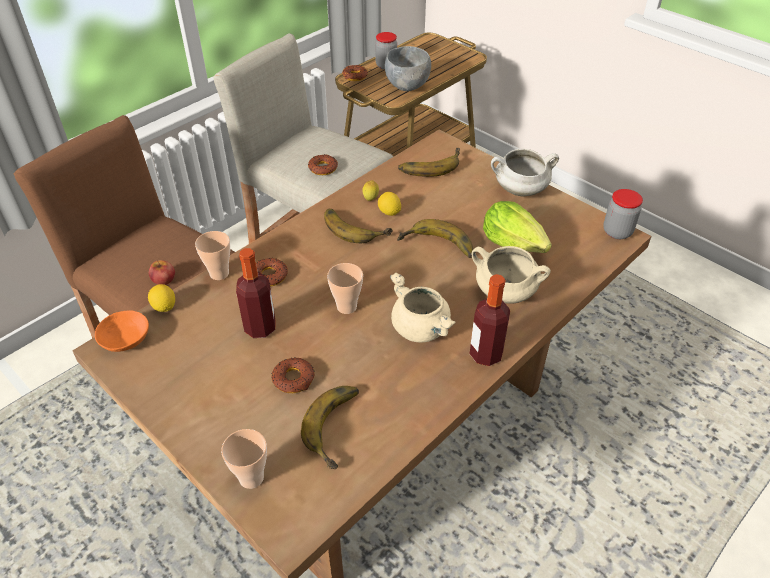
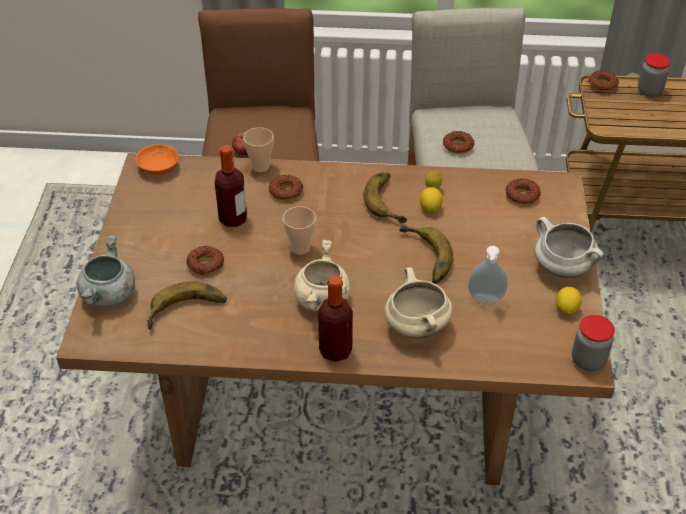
camera: 50 degrees right, 0 degrees up
(164, 307) = (203, 164): lemon -> lemon (566, 309)
(251, 477) = (109, 296): cup -> grey cooking pot
(407, 86) = (637, 121): grey bowl -> none
(429, 165) = (522, 195): banana -> donut
(514, 243) = (485, 300): lettuce -> soap dispenser

